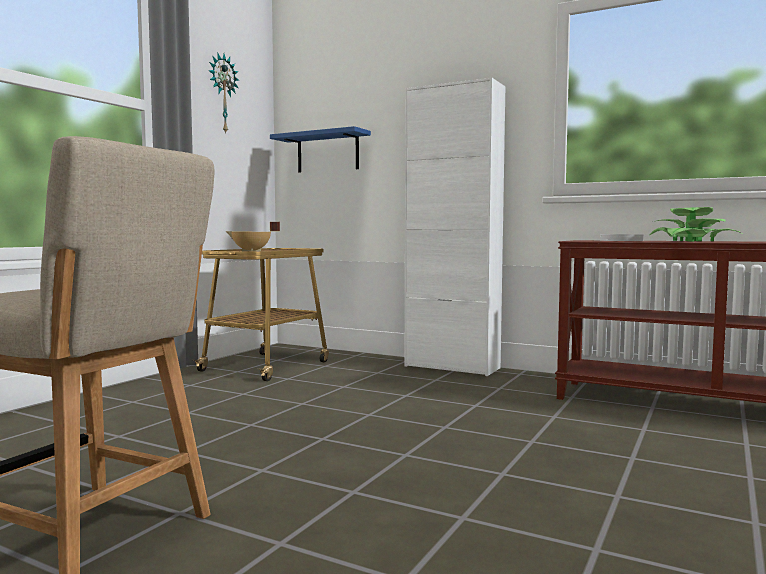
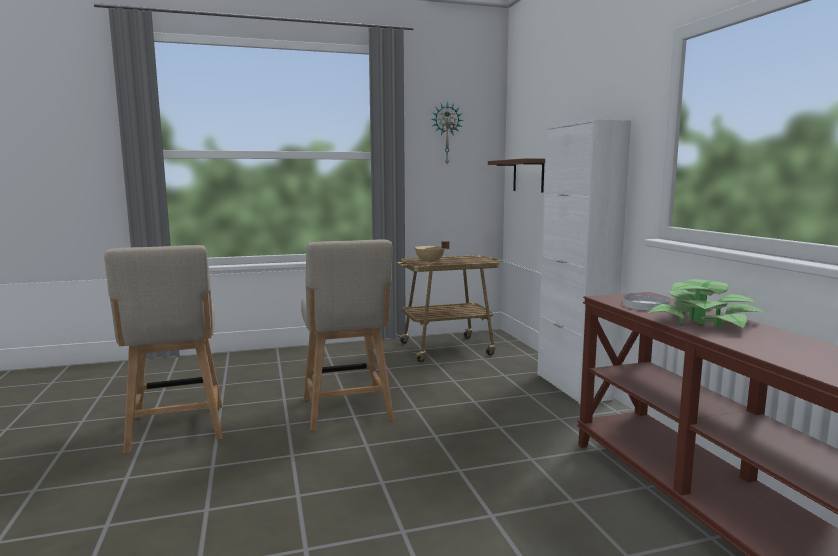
camera: 45 degrees right, 5 degrees up
(304, 437) = (347, 411): none -> beige chair
(328, 152) = (528, 175): blue shelf -> brown shelf

